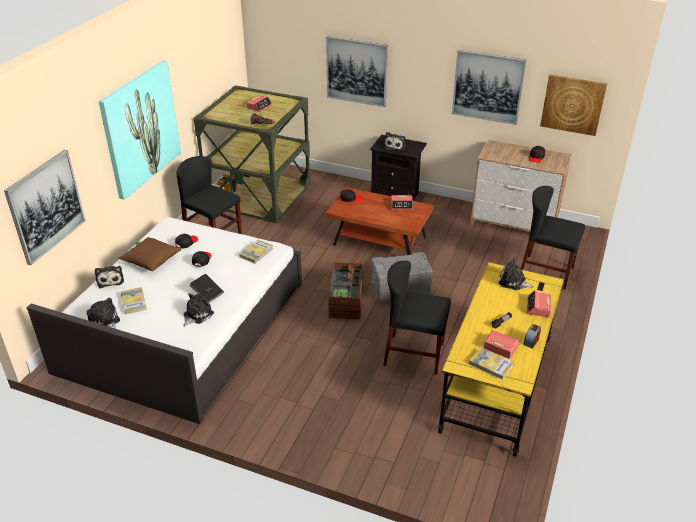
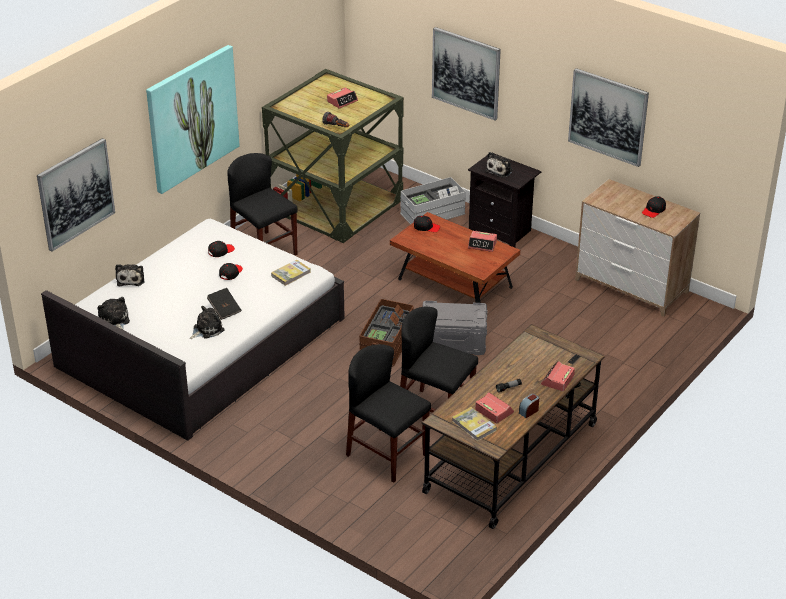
camera: 15 degrees right, 0 degrees up
(133, 302) = (148, 306): book -> none
(151, 260) = (178, 265): brown pillow -> none
(337, 190) = (432, 213): none -> grey storage box
(497, 382) = (511, 457): yellow desk -> brown desk
(513, 282) = (546, 350): plush toy -> none
(546, 272) = (636, 351): black chair -> black chair (387, 455)
(572, 104) = (700, 153): picture -> none

